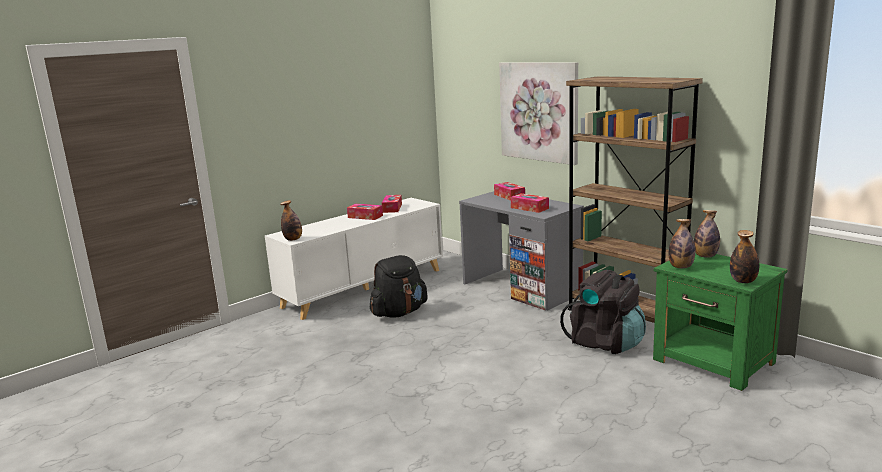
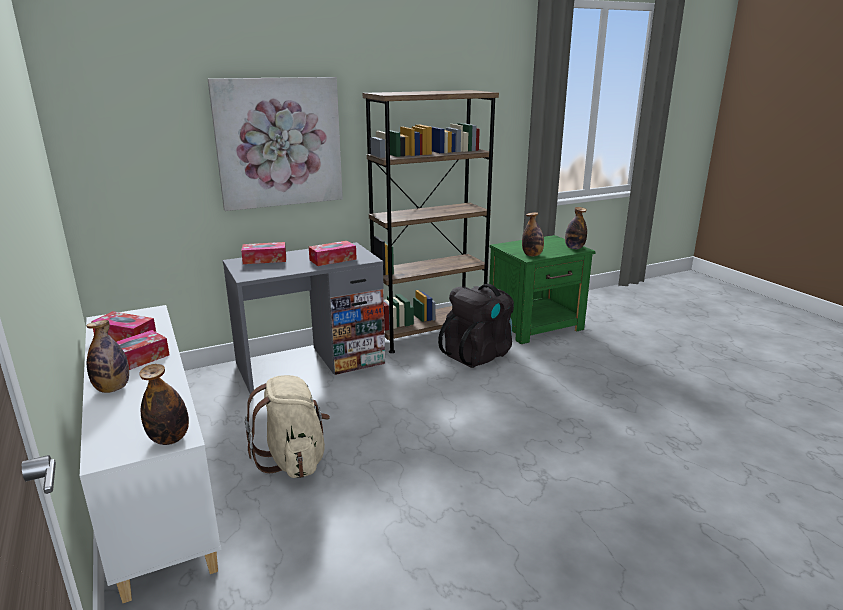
camera: 75 degrees left, 5 degrees up
(399, 313) = (294, 459): black backpack -> beige backpack
(705, 256) = (512, 245): bottle -> bottle (112, 389)

